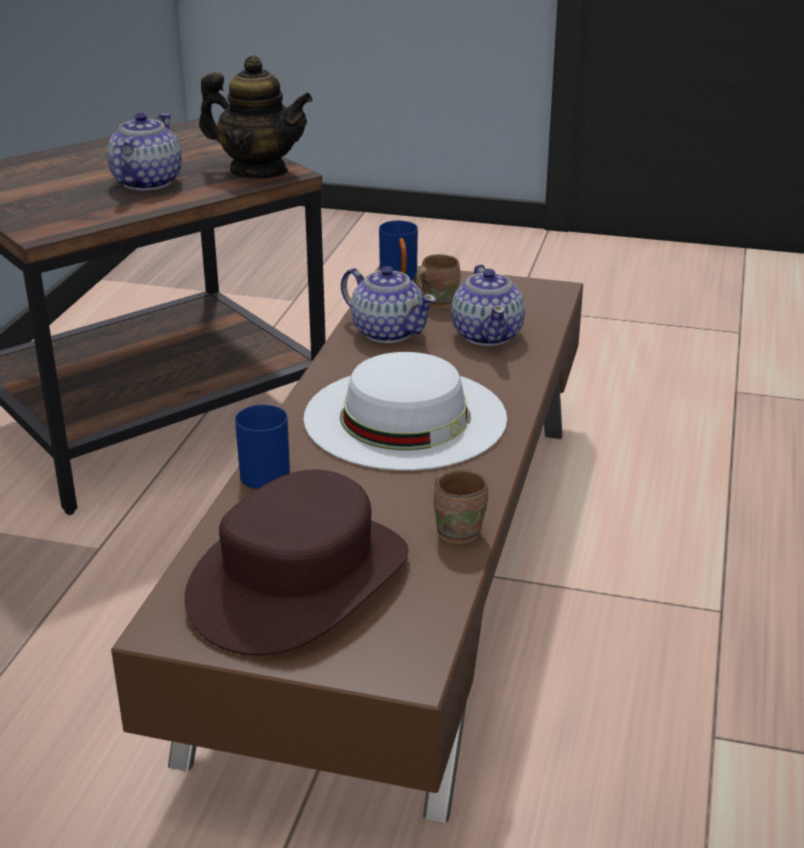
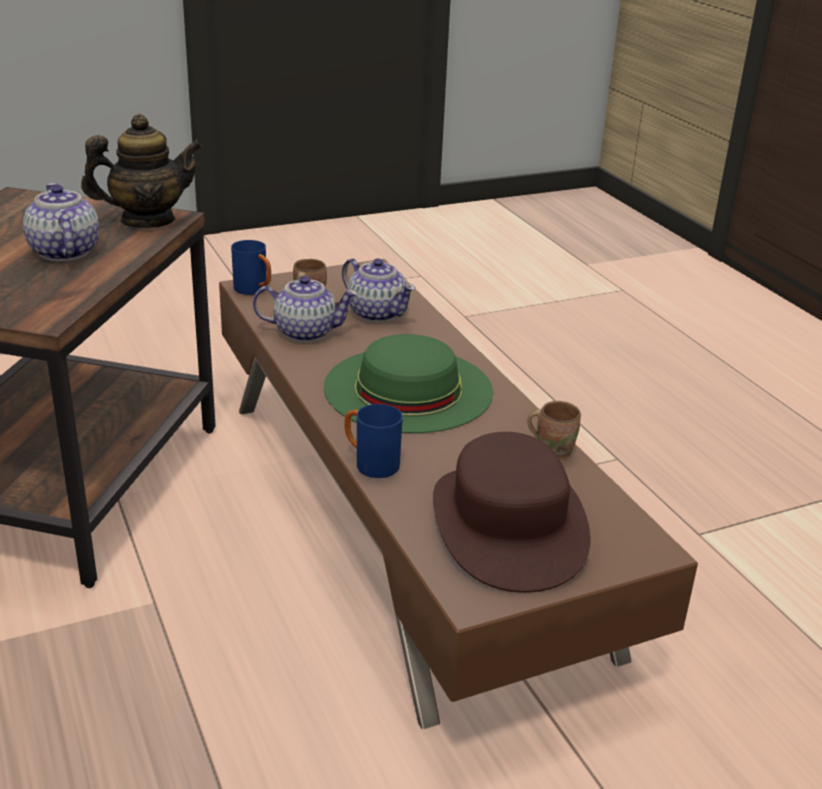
camera: 40 degrees left, 0 degrees up
(405, 417) = (408, 388): white hat -> green hat

